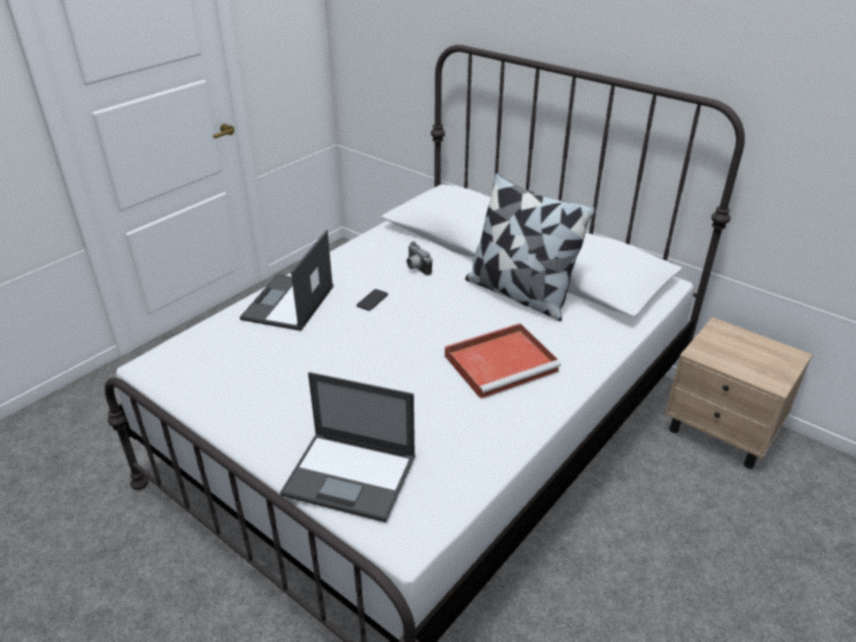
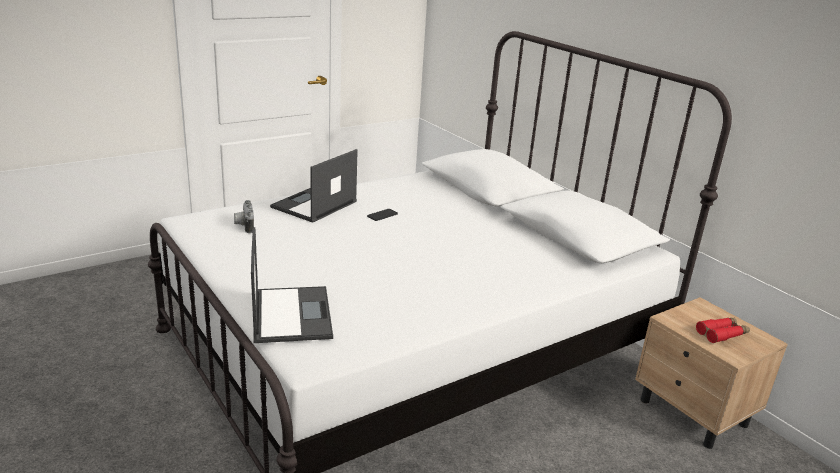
camera: 15 degrees right, 10 degrees down
(351, 476) = (291, 314): laptop -> laptop turned 135 degrees counterclockwise
(416, 268) = (432, 202): camera -> camera (244, 226)
(502, 362) = (465, 273): red tray -> none
(519, 294) = (511, 234): pillow -> none
(752, 358) = (722, 334): none -> red binoculars

